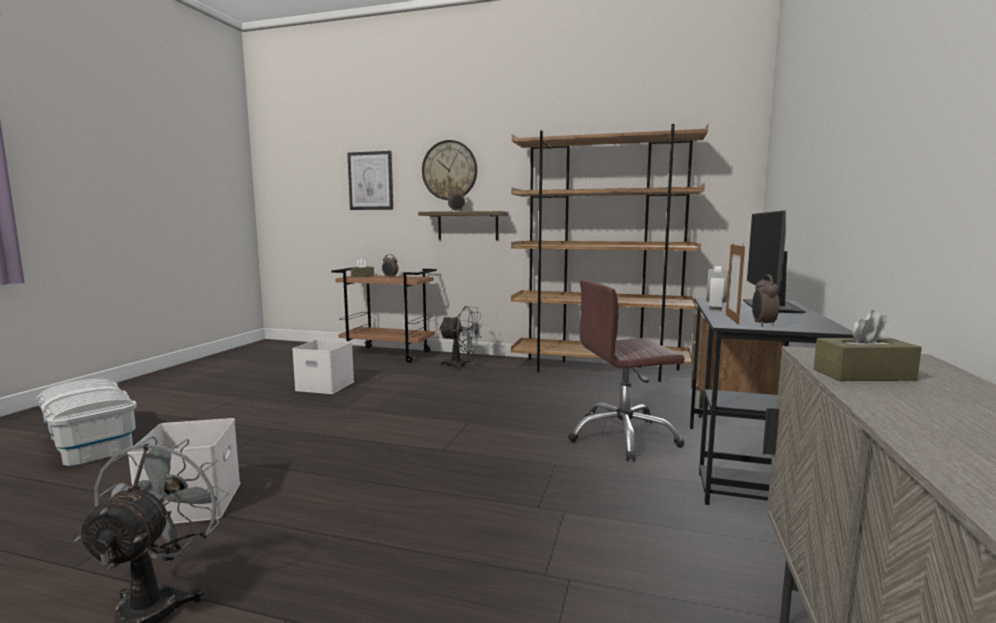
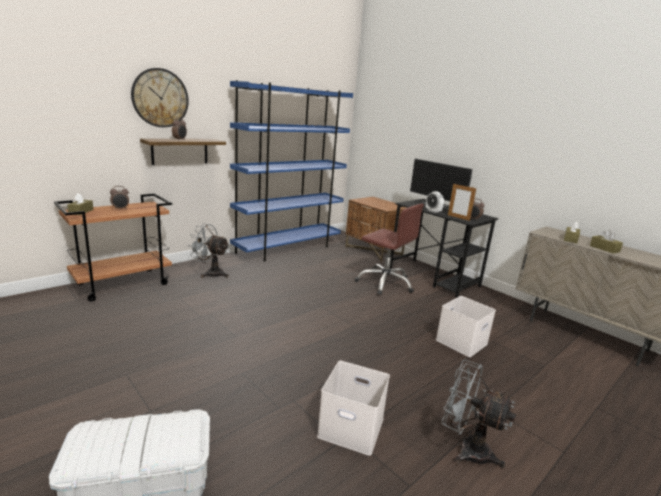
camera: 60 degrees left, 10 degrees up
(323, 386) = (166, 331): white storage box -> white storage box (462, 342)
(370, 181) = (62, 101): picture -> none
(461, 366) = (210, 273): grey fan -> grey fan turned 120 degrees counterclockwise
(599, 370) = (288, 249): brown bookcase -> blue bookcase
(623, 437) = (385, 283): brown office chair -> brown office chair turned 75 degrees counterclockwise
(906, 410) = (604, 249): none -> brown tissue box

